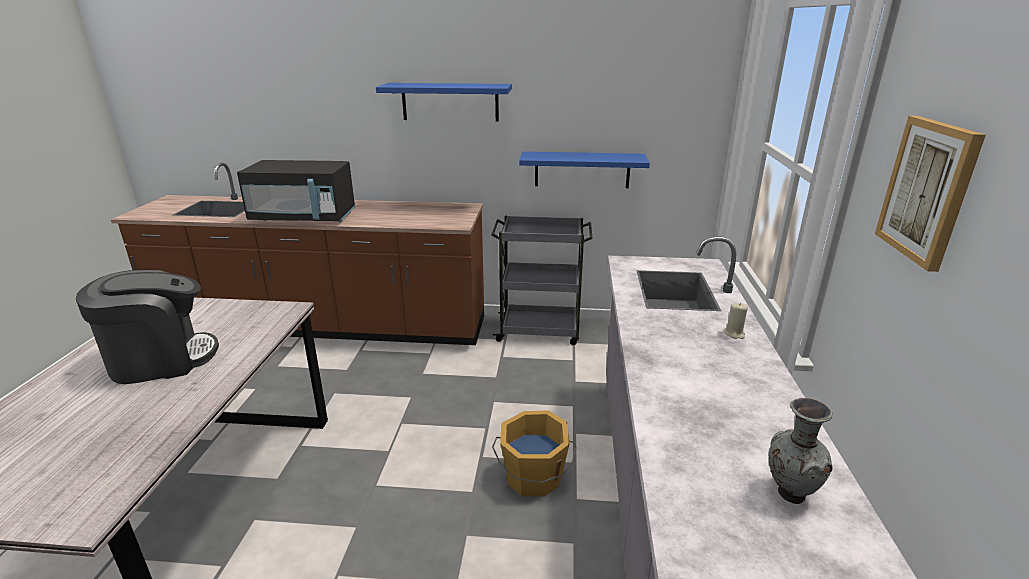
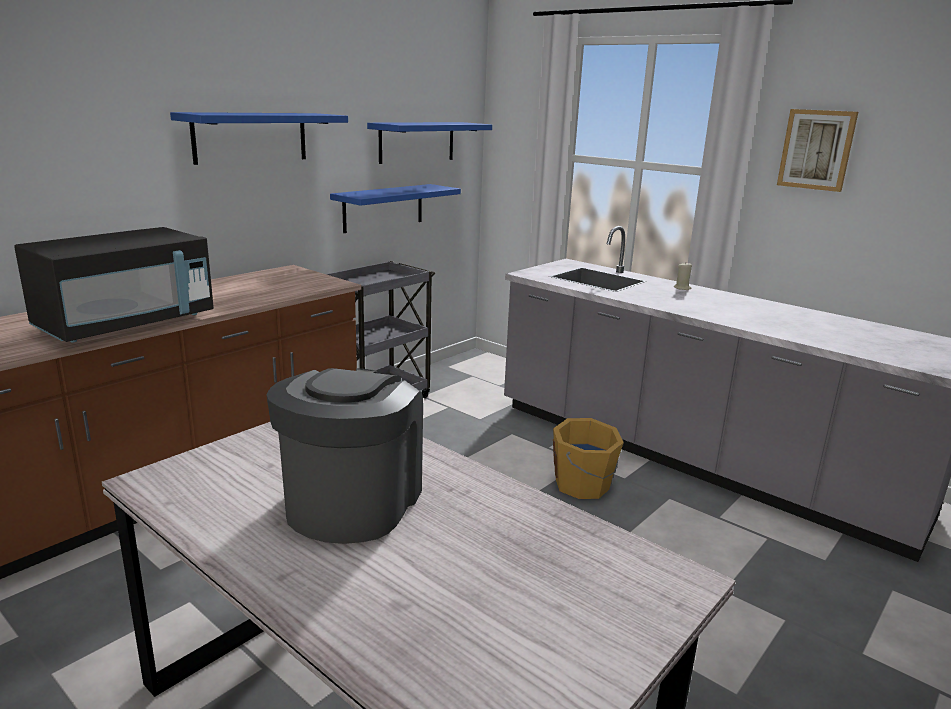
camera: 55 degrees left, 5 degrees down
(629, 112) = (417, 142): none -> blue shelf
(788, 493) = (859, 330): grey vase -> none

